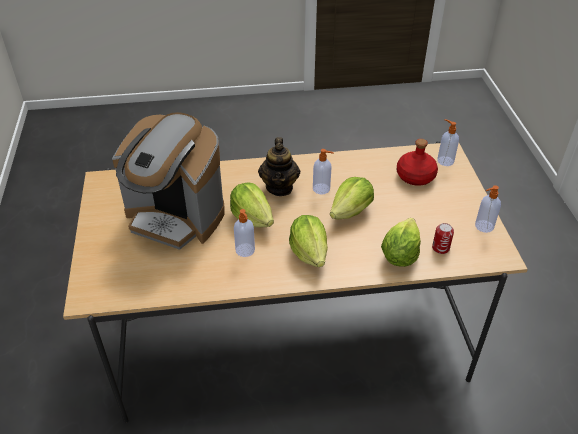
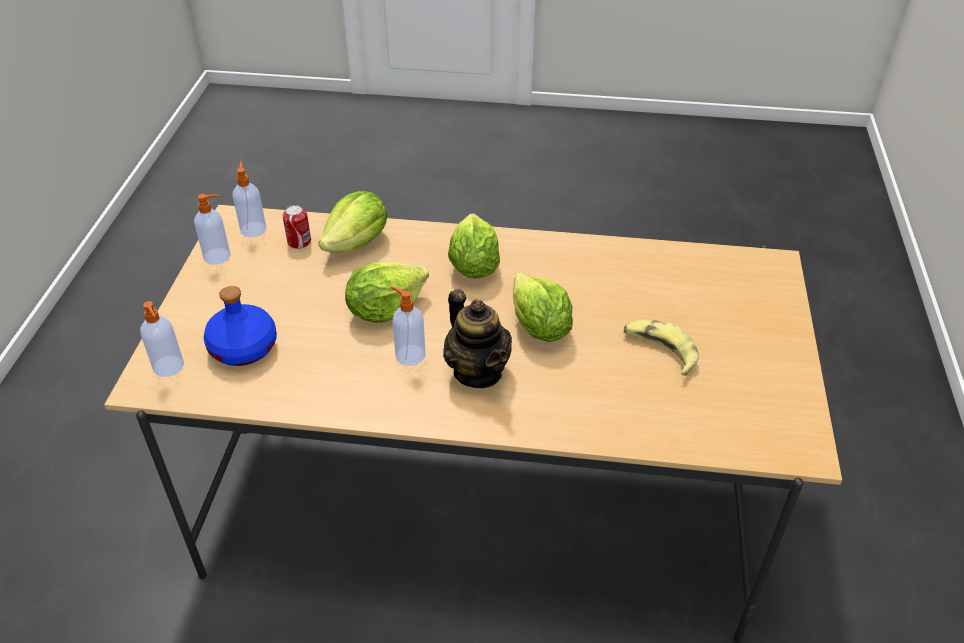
camera: 165 degrees left, 0 degrees up
(175, 217) = (659, 350): coffee machine -> banana
(245, 250) = (560, 283): soap dispenser -> soap dispenser (253, 229)
(279, 187) = (478, 371): teapot -> teapot turned 135 degrees clockwise
(415, 176) = (244, 347): red bottle -> blue bottle

